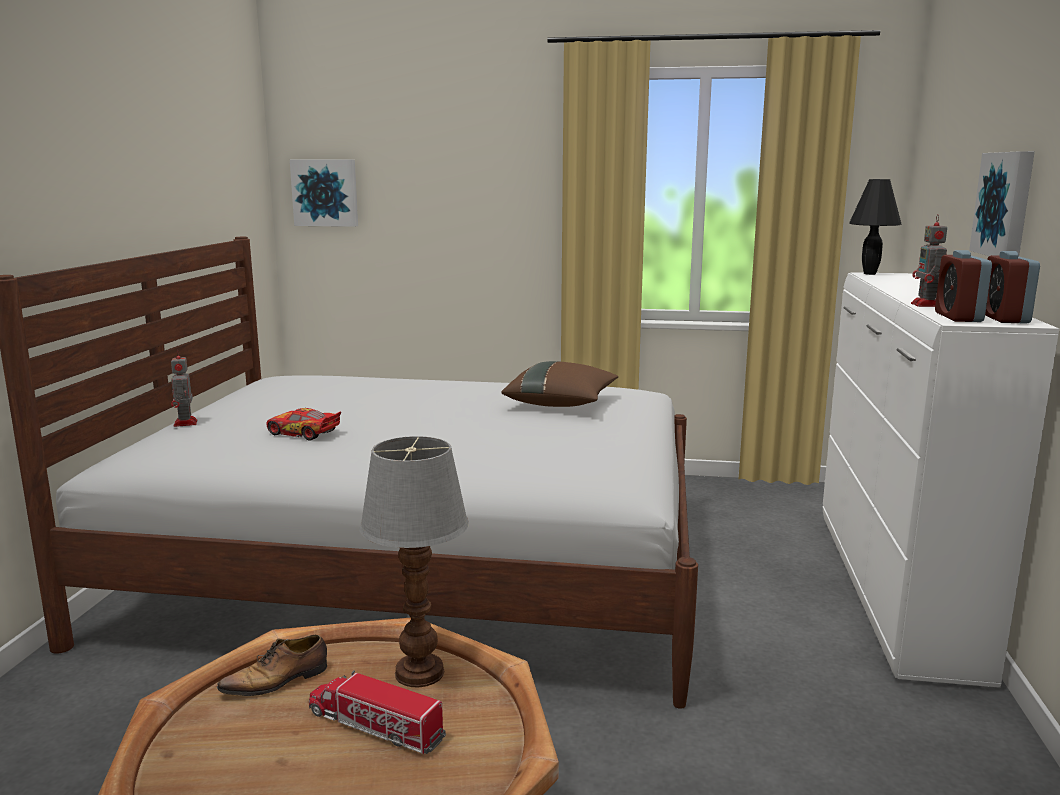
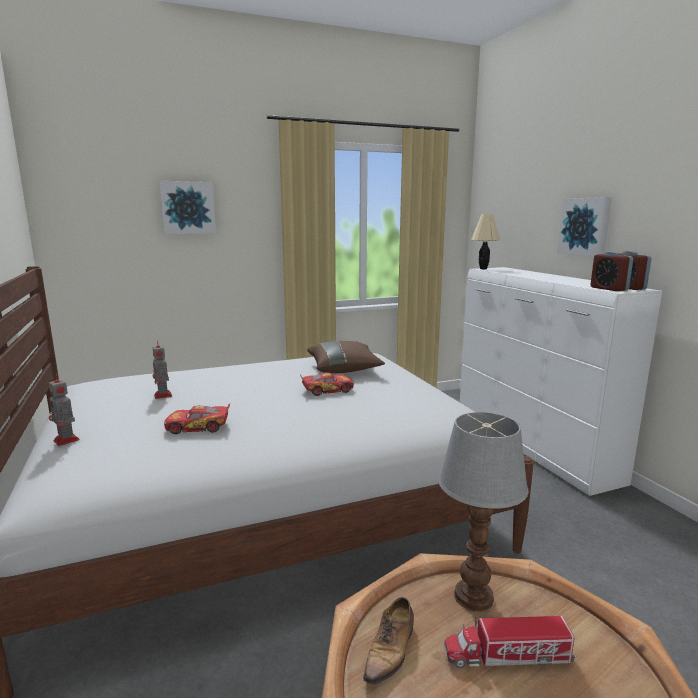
camera: 30 degrees left, 0 degrees up
(325, 193) = (84, 227): picture -> picture (188, 207)
(496, 422) = (327, 390): none -> toy car
(870, 274) = (483, 269): black table lamp -> beige table lamp
(927, 305) = (572, 283): toy robot -> toy robot (163, 396)

